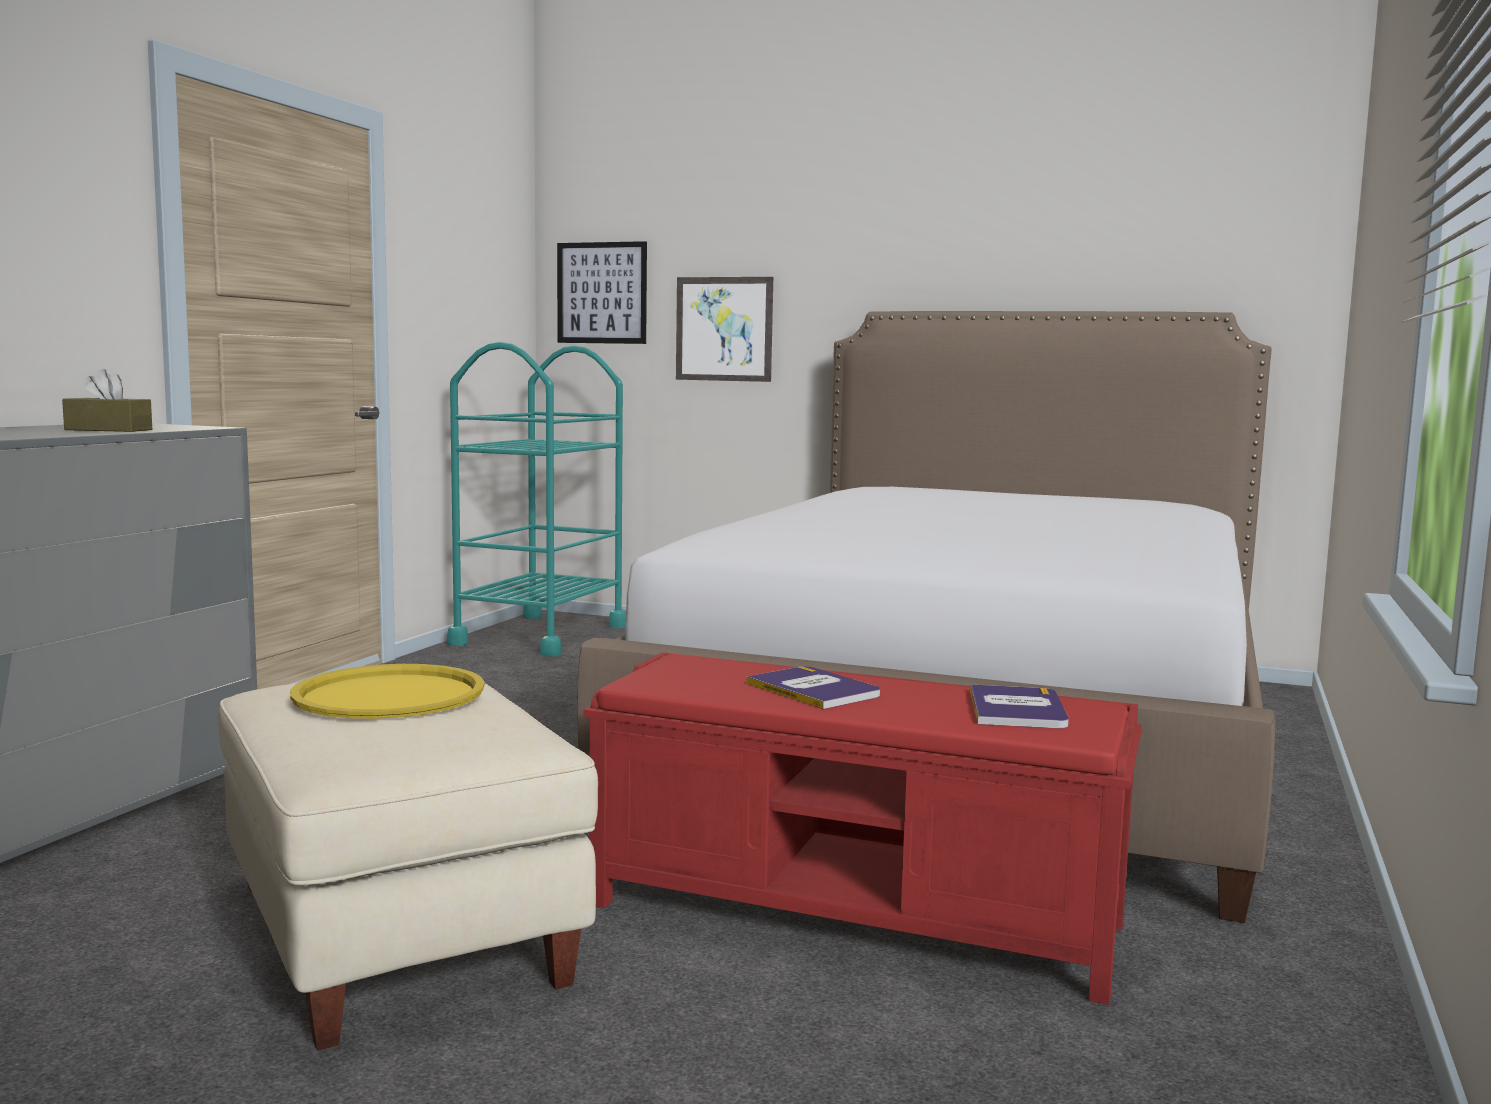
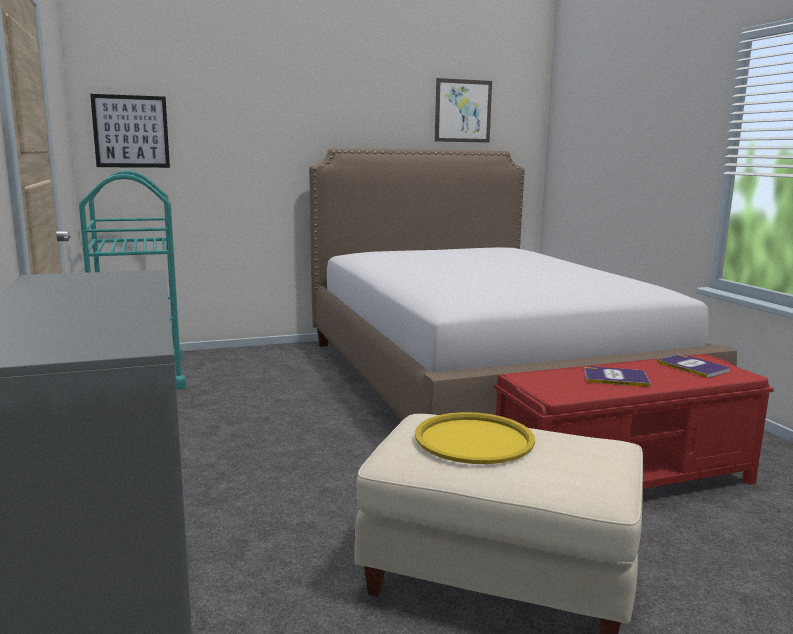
camera: 40 degrees left, 5 degrees up
(108, 430) = (120, 288): brown tissue box -> none
(724, 329) = (227, 157): picture -> picture (463, 111)

